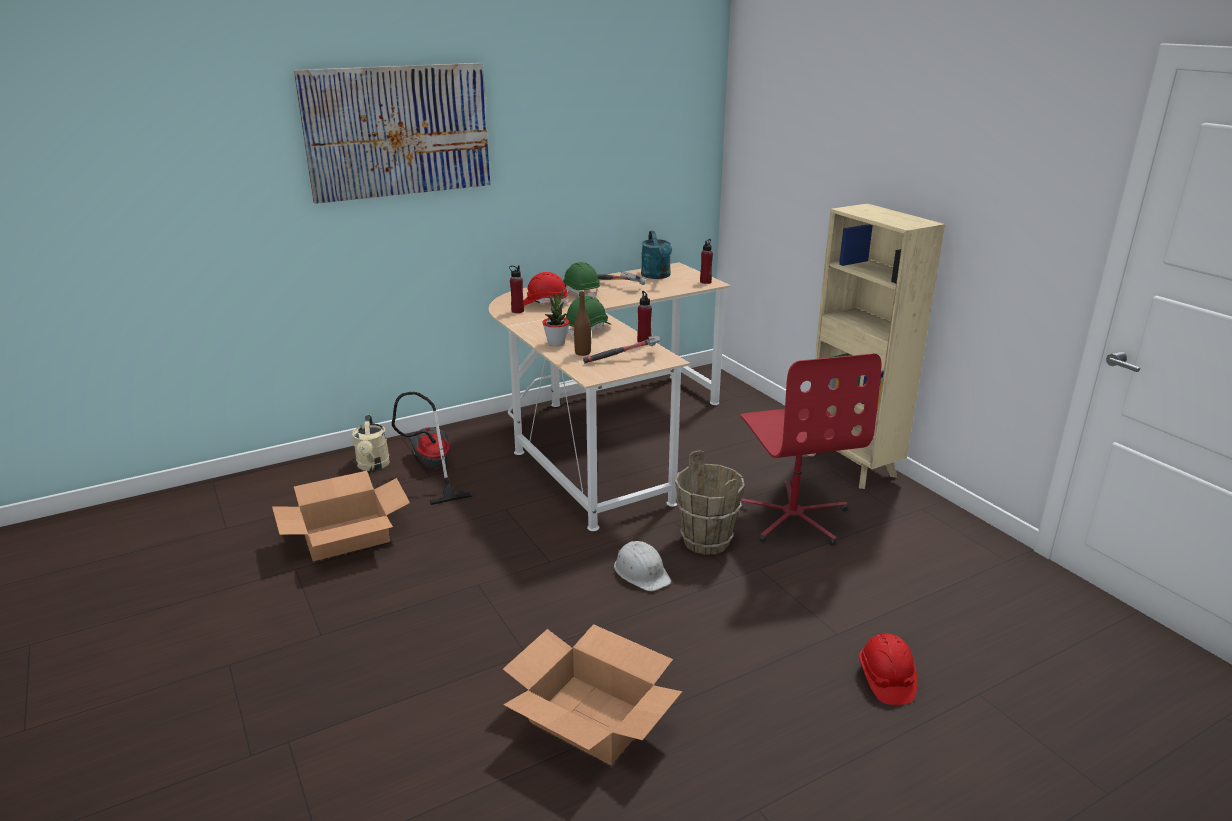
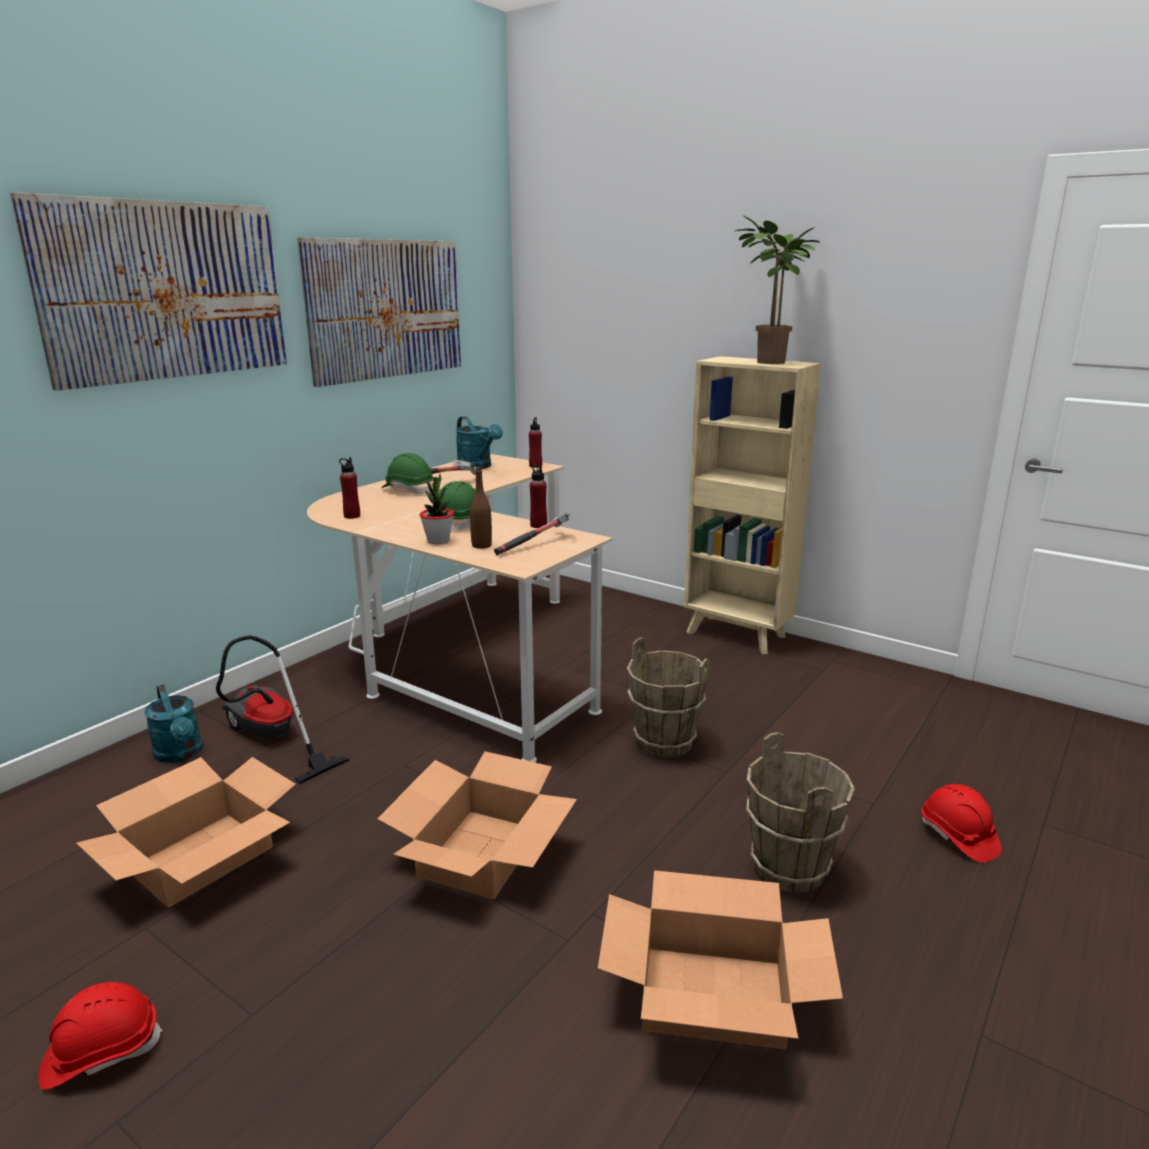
camera: 25 degrees left, 5 degrees down
(373, 466) = (180, 754): beige watering can -> turquoise watering can
(512, 582) = (481, 852): none -> cardboard box
(544, 303) = (377, 505): red hard hat -> red hard hat (101, 1052)
(587, 138) = (386, 309): none -> picture
(641, 572) = (624, 795): white hard hat -> none
(721, 659) = (790, 868): none -> brown bucket
(793, 517) = (727, 696): red office chair -> none
(892, 219) = (769, 363): none -> potted plant

